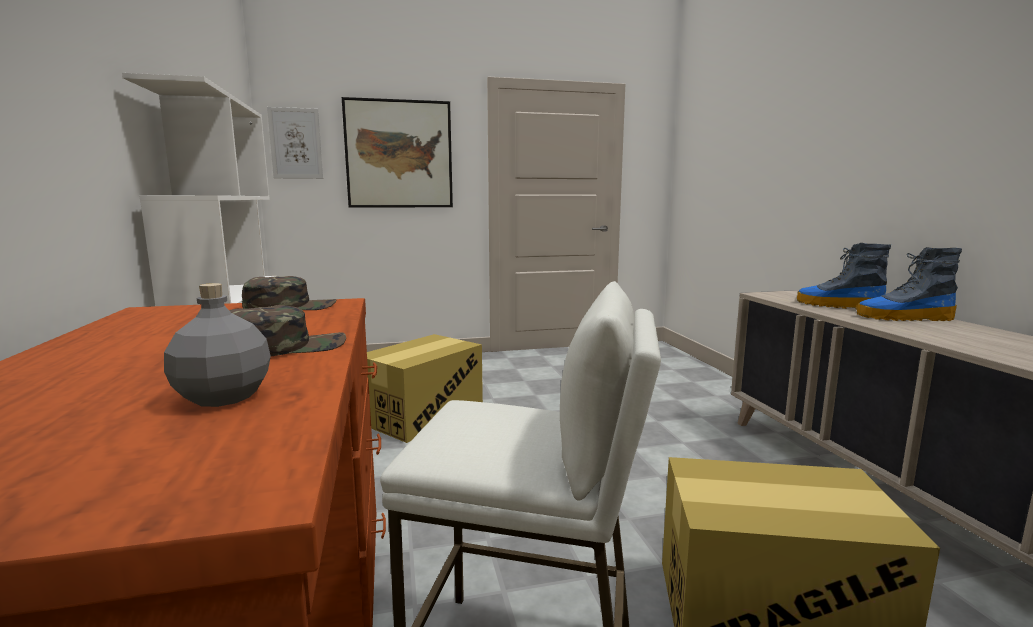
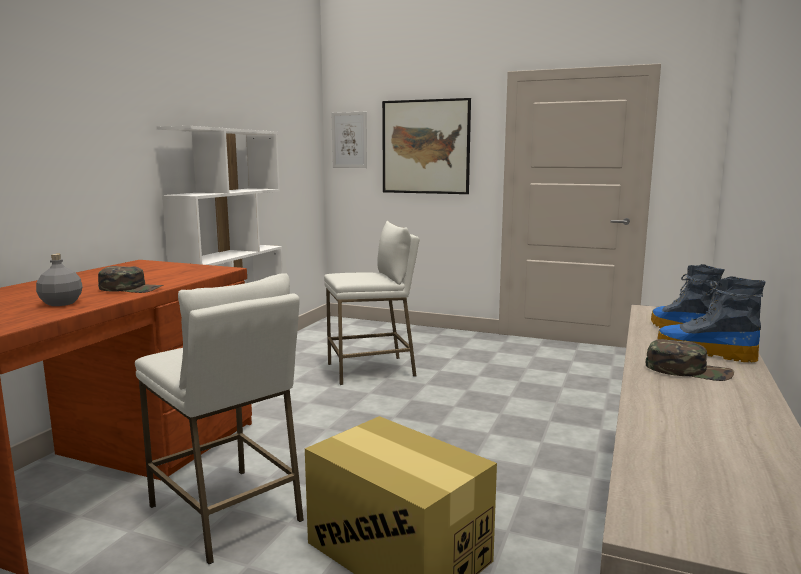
camera: 35 degrees right, 0 degrees up
(291, 306) = (197, 268): green cap -> green cap (688, 370)
(423, 415) = (371, 370): cardboard box -> white stool

